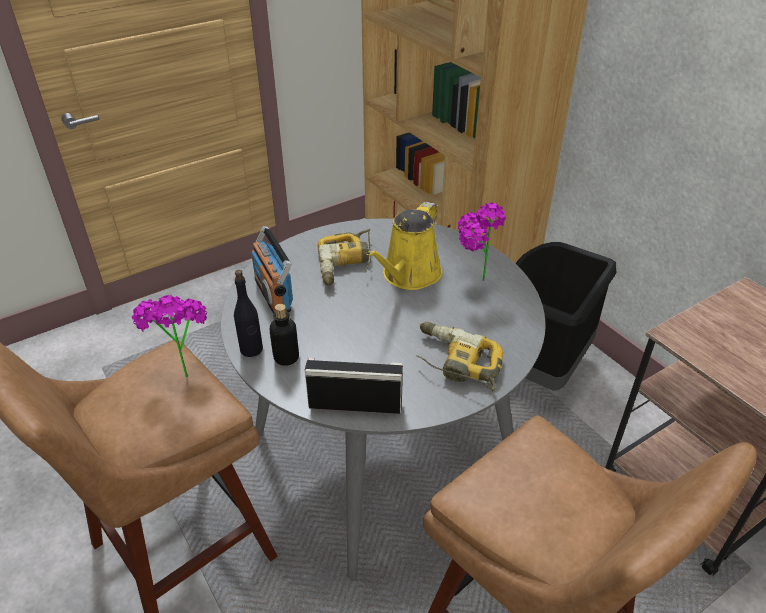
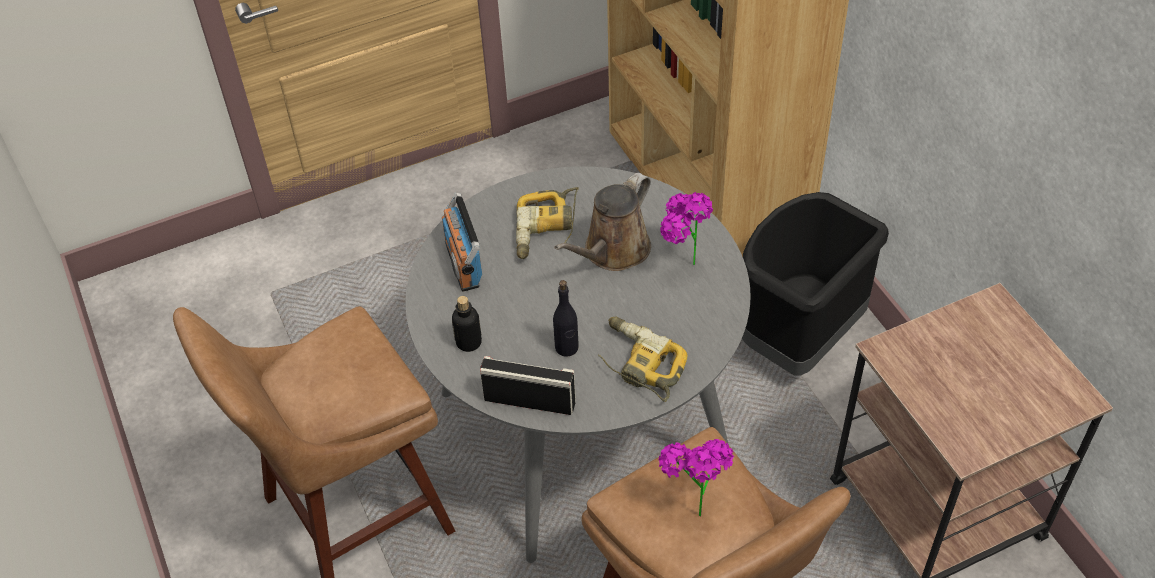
camera: 10 degrees right, 10 degrees up
(182, 369) = (366, 344): potted plant -> potted plant (693, 504)
(251, 349) = (435, 330): black bottle -> black bottle (567, 348)
(409, 276) = (613, 251): yellow watering can -> brown watering can

